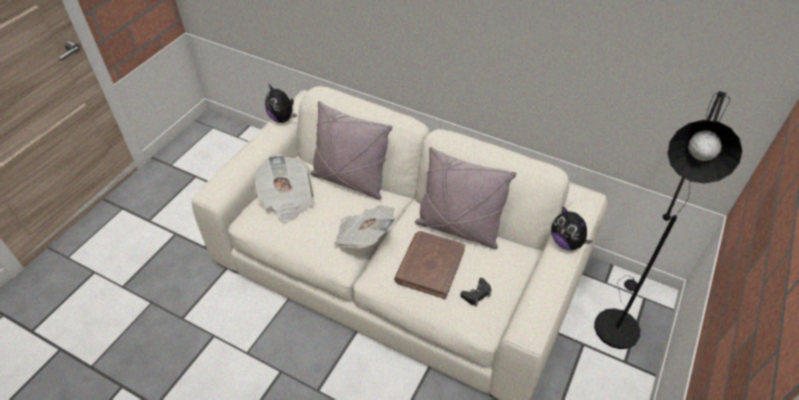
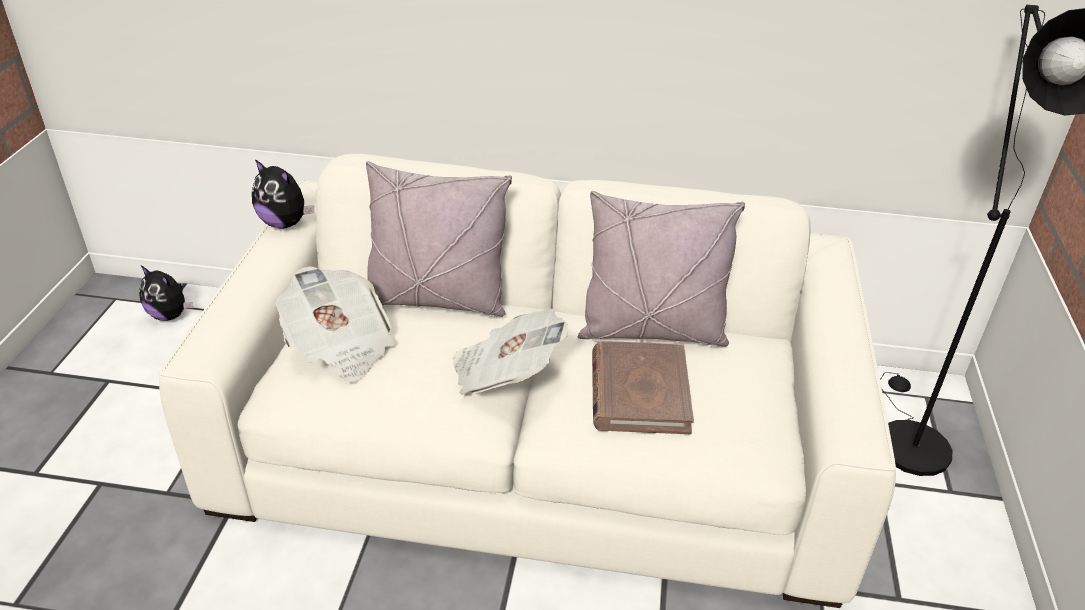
camera: 20 degrees left, 10 degrees down
(476, 294) = (735, 416): black game controller -> none
(566, 242) = (838, 305): plush toy -> plush toy (170, 315)

